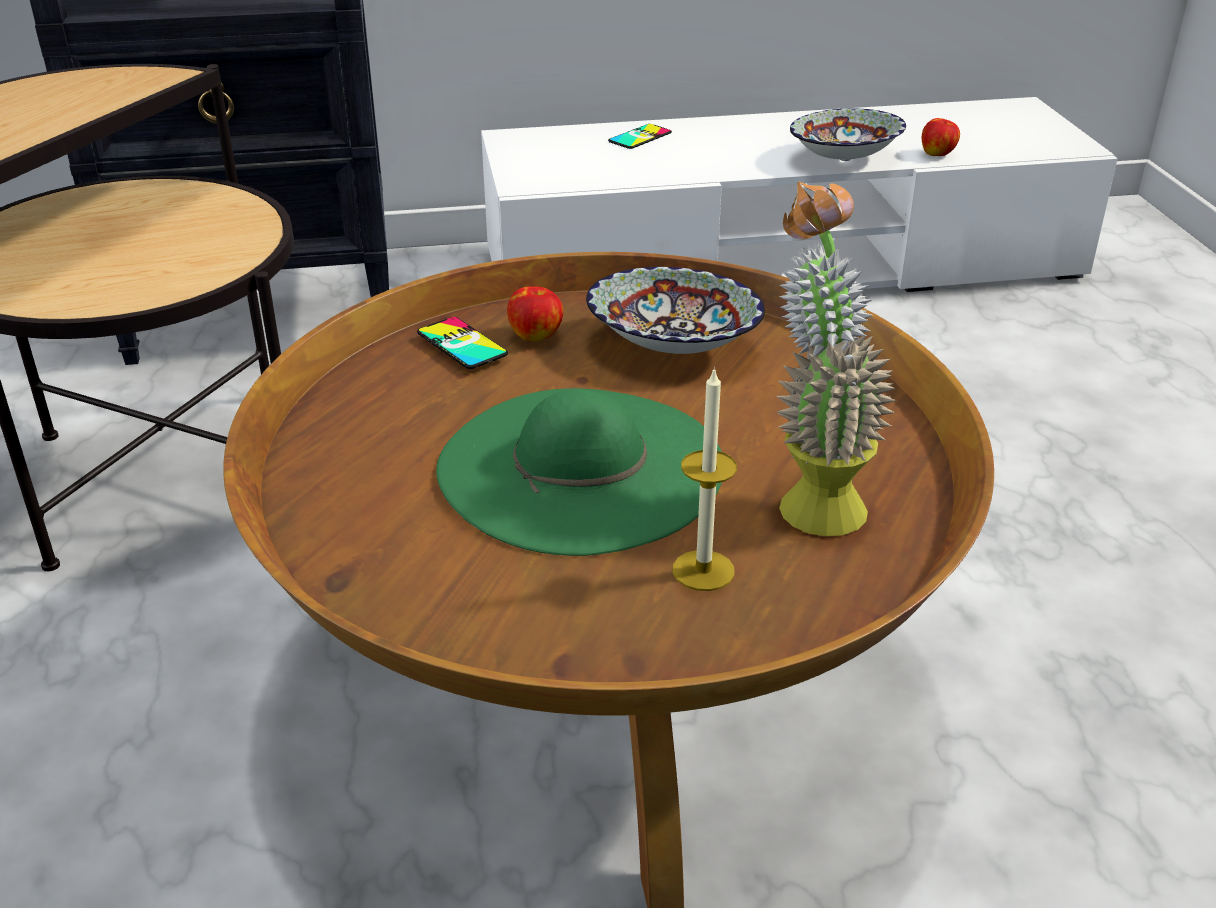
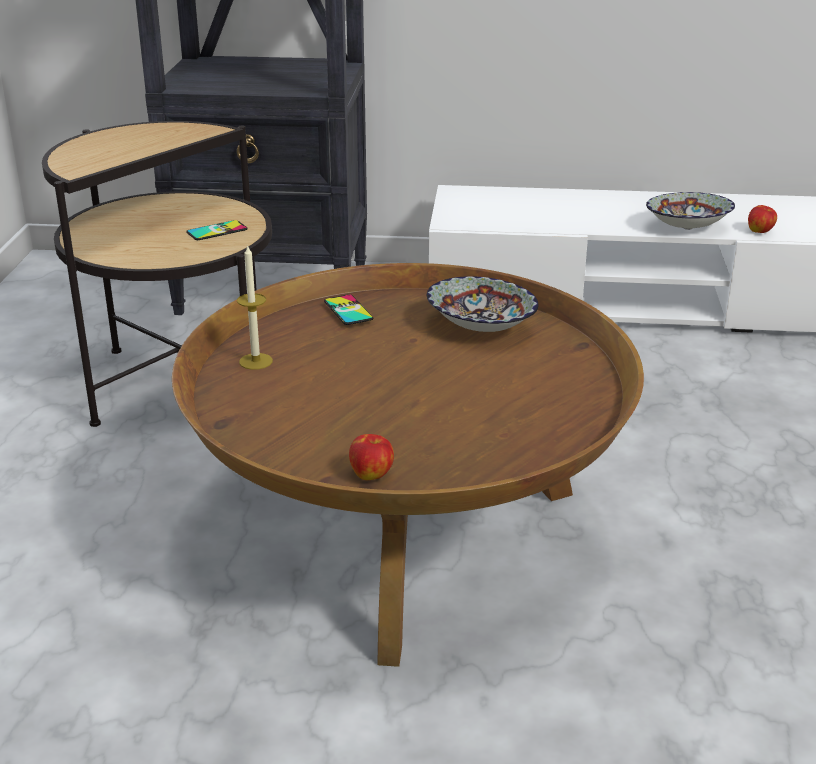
camera: 15 degrees right, 5 degrees down
(536, 336) = (397, 312): apple -> apple (372, 474)
(580, 467) = (387, 386): green hat -> none
(640, 137) = (546, 199): phone -> phone (217, 231)
(703, 570) = (430, 448): candle -> candle (256, 361)
(811, 497) = (518, 420): potted plant -> none

